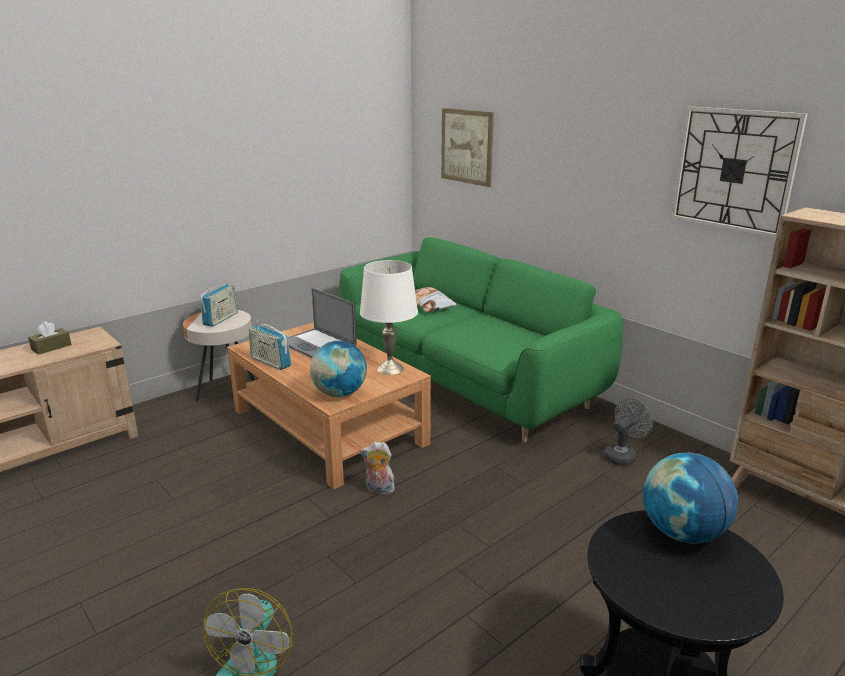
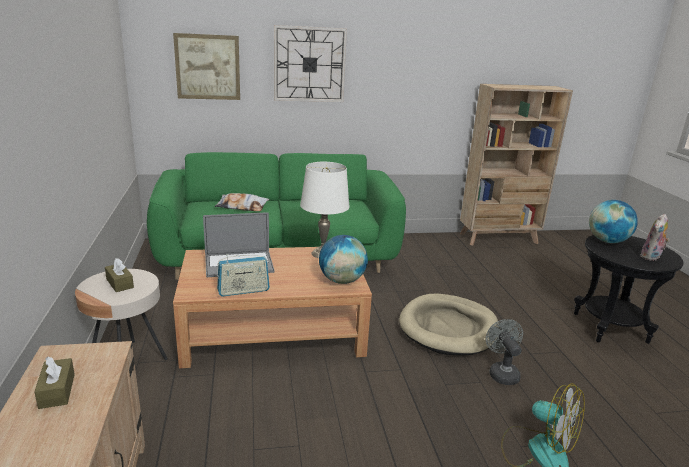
camera: 60 degrees left, 0 degrees up
(221, 319) = (120, 283): radio -> brown tissue box
(378, 490) = (384, 339): plush toy -> plush toy (651, 257)
(452, 527) = (448, 328): none -> beige dog bed
(623, 455) = (422, 254): grey fan -> grey fan (501, 372)
(734, 170) = (438, 67): wall clock -> wall clock (309, 64)

